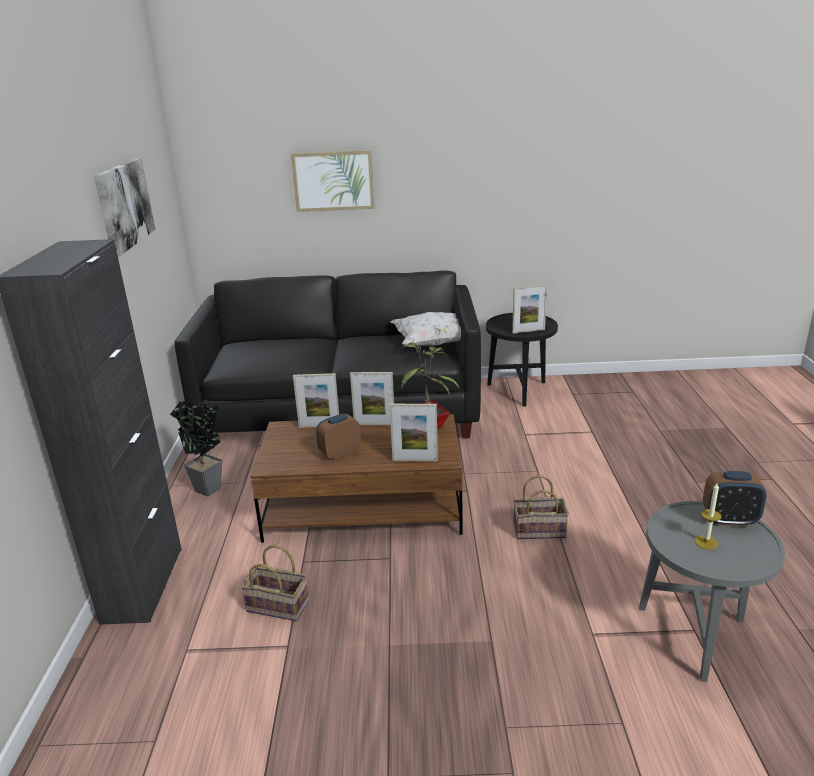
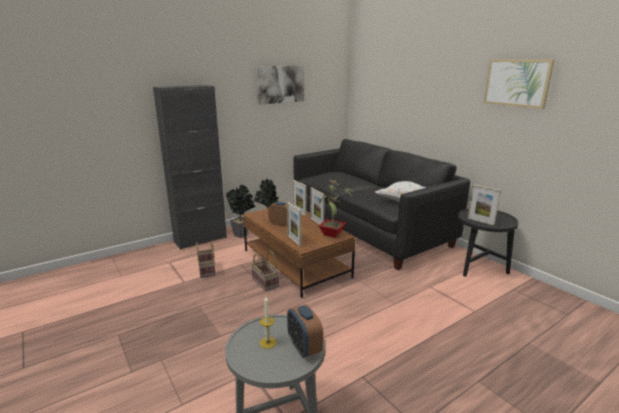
camera: 55 degrees right, 5 degrees down
(196, 527) = (243, 234): none -> potted plant
(333, 180) = (410, 93): picture -> picture (517, 83)
(540, 530) = (333, 323): basket -> basket (266, 282)

